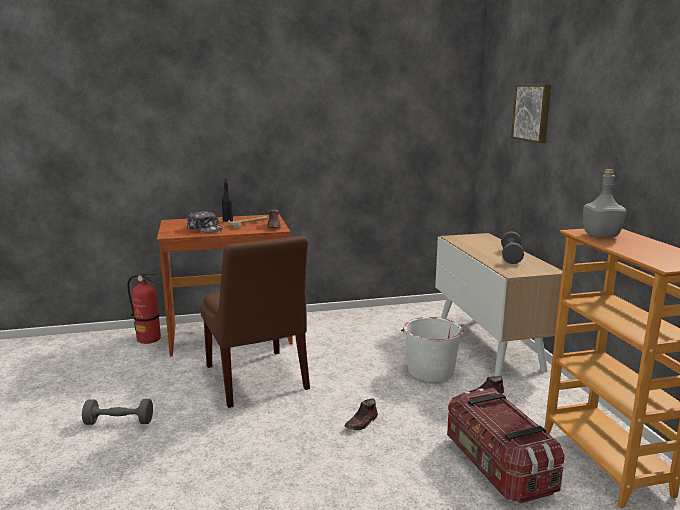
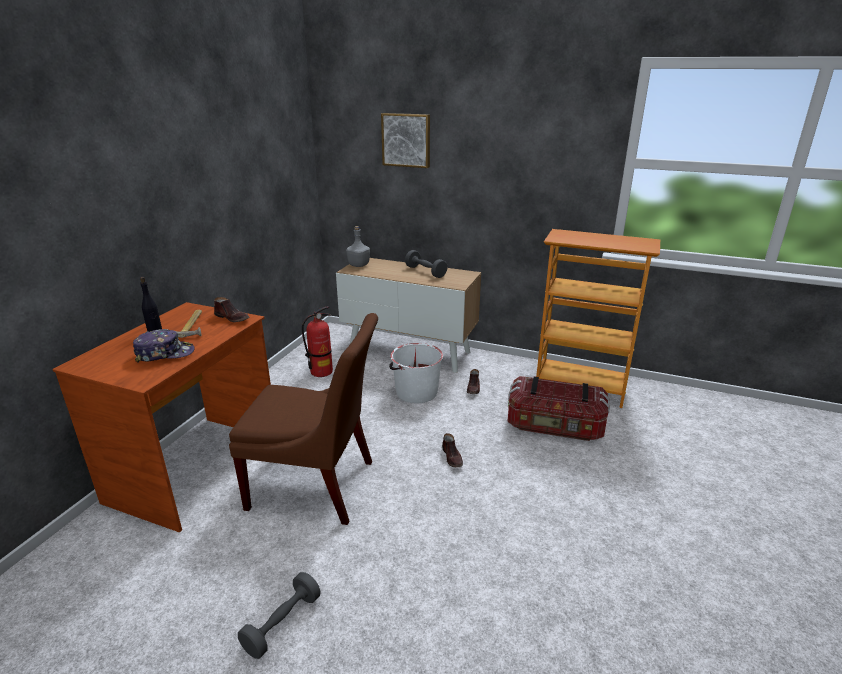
camera: 55 degrees left, 10 degrees up
(149, 339) = (105, 536): fire extinguisher -> fire extinguisher (321, 372)
(600, 236) = (570, 238): grey bottle -> grey bottle (358, 265)

